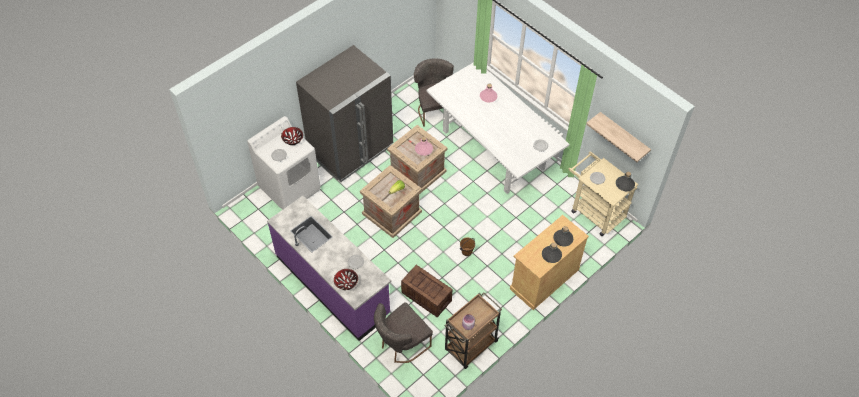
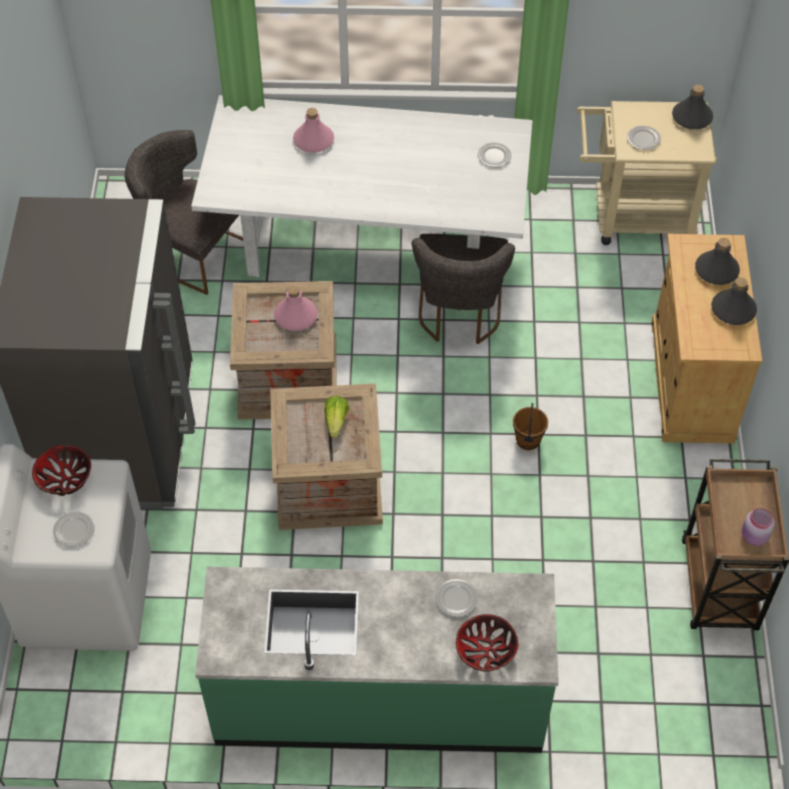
camera: 45 degrees left, 0 degrees up
(333, 285) = (379, 698): purple counter -> green counter
(401, 345) = (616, 689): grey chair -> grey chair (459, 315)
(427, 297) = (557, 571): crate -> none
(623, 136) = (653, 23): shelf -> none

